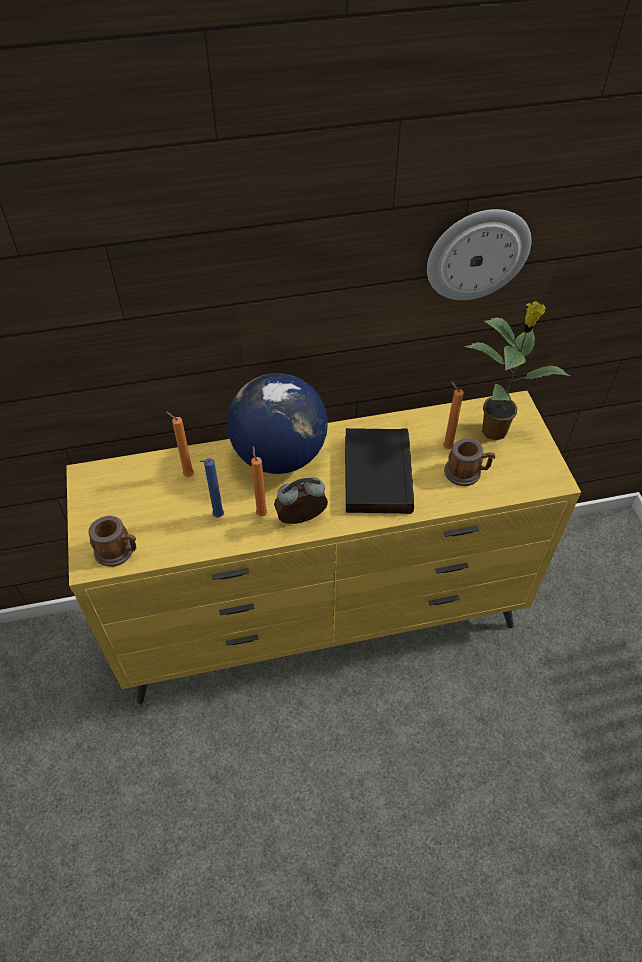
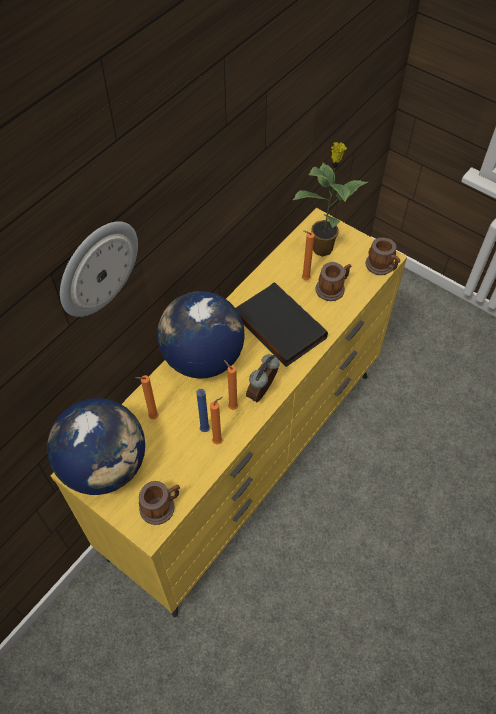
camera: 40 degrees left, 5 degrees up
(111, 487) = (105, 466): none -> globe
(220, 533) = (219, 441): none -> orange candle
(477, 254) = (278, 128): wall clock -> wall clock (97, 268)
(541, 484) = (382, 266): none -> mug

